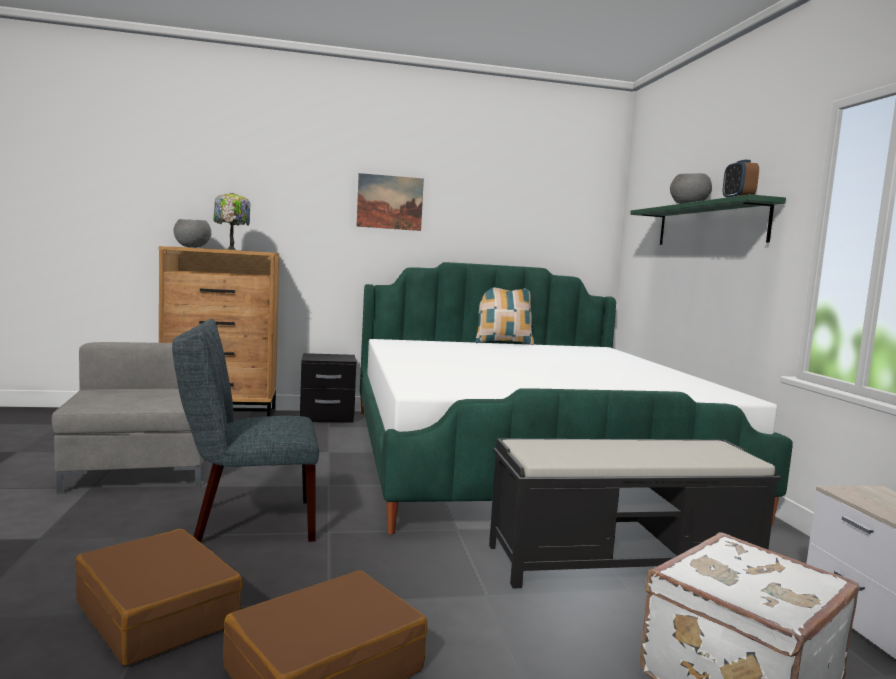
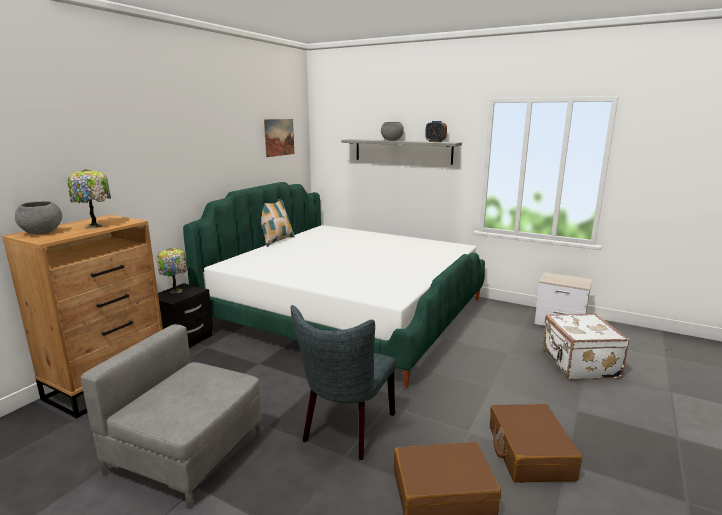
camera: 50 degrees left, 10 degrees up
(332, 355) = (175, 290): none -> table lamp
(390, 202) = (186, 150): picture -> picture (279, 137)
(625, 561) = (484, 343): black bench -> none
(709, 225) = (402, 151): green shelf -> grey shelf

